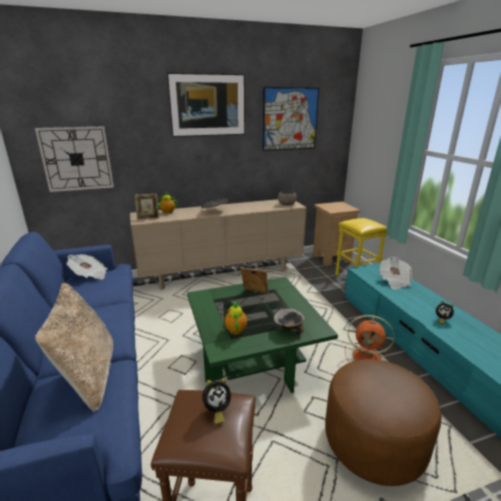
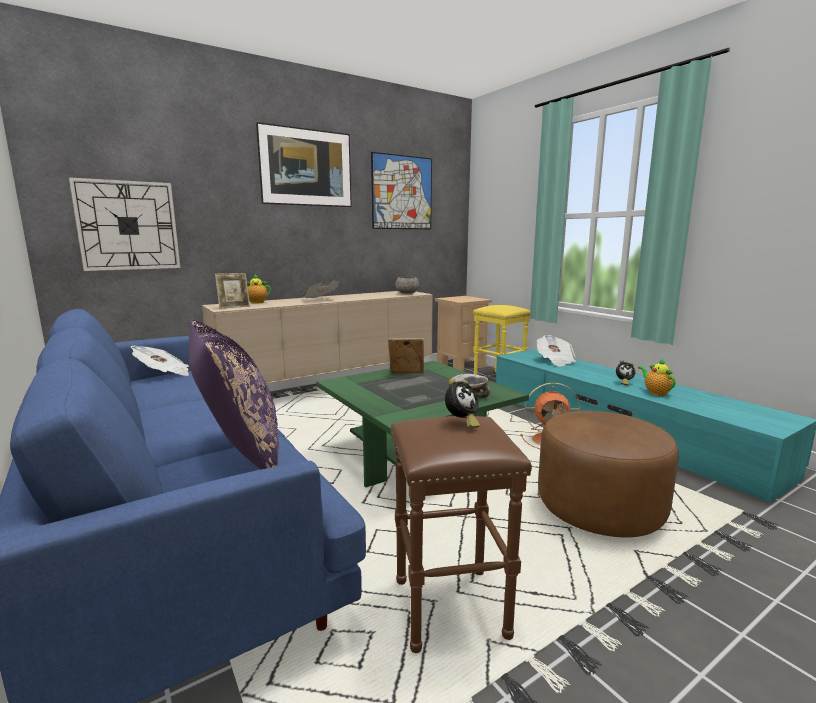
camera: 15 degrees left, 10 degrees down
(90, 378) = (239, 453): beige pillow -> purple pillow
(236, 328) = (404, 401): teapot -> teapot (655, 392)

